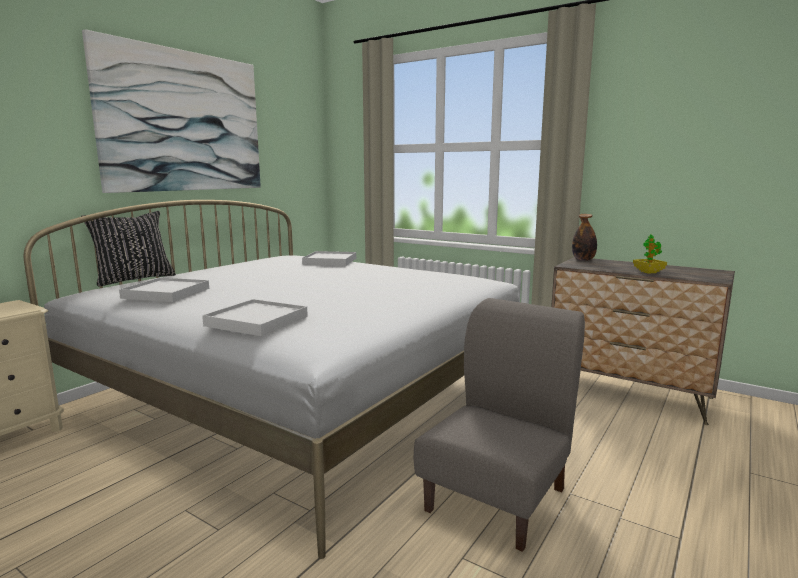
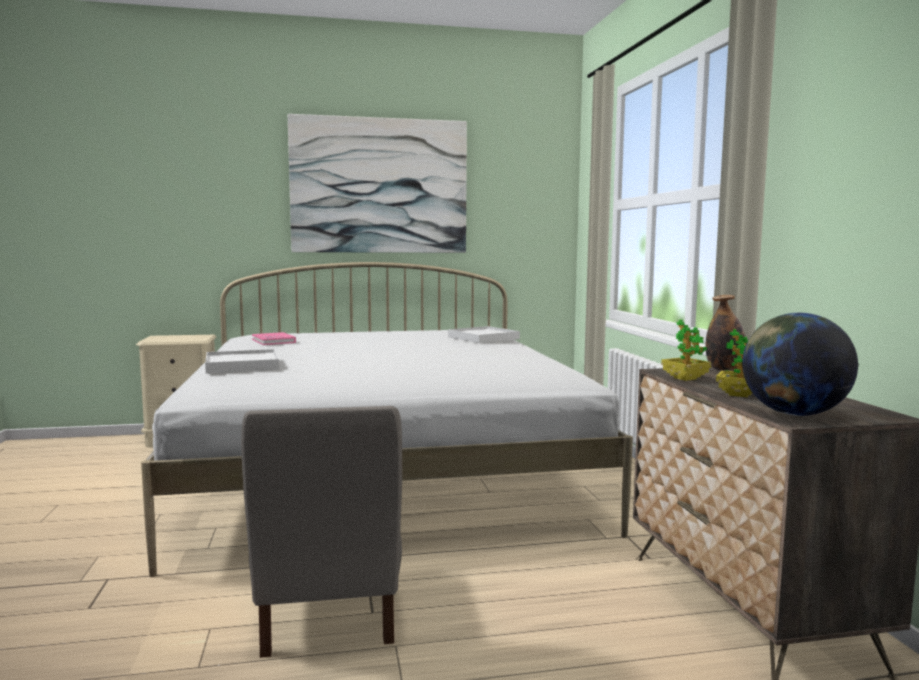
camera: 45 degrees right, 5 degrees down
(134, 279) = (304, 331): black pillow -> none
(166, 293) = (273, 341): white tray -> pink book
(498, 499) = (328, 612): grey chair -> grey chair turned 90 degrees clockwise
(595, 268) = (685, 378): none -> potted plant
(701, 277) = (793, 414): none -> globe

